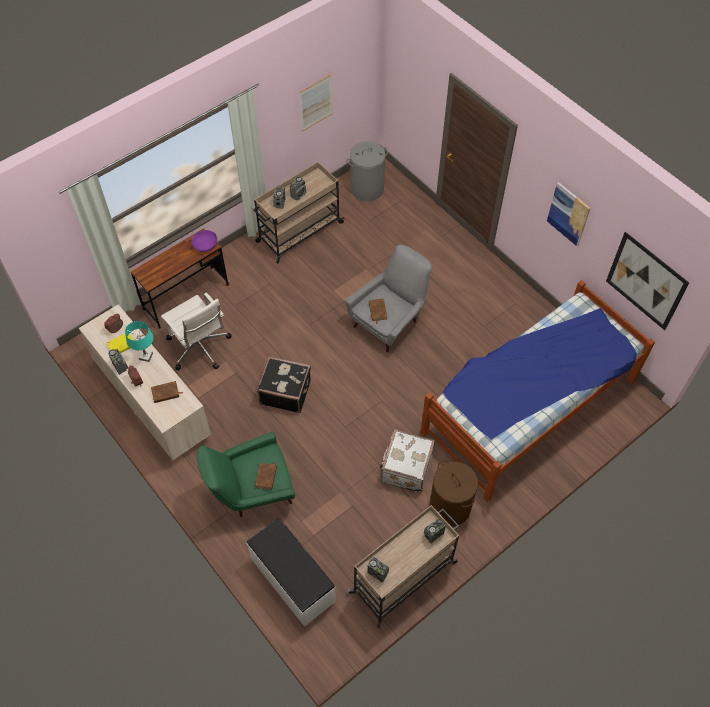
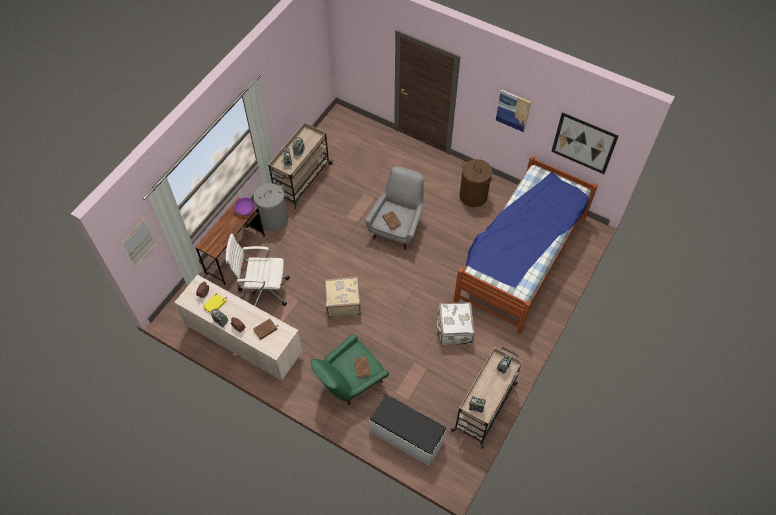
camera: 20 degrees left, 0 degrees up
(146, 356) = (237, 307): turquoise table lamp -> none
(200, 348) = (263, 290): white office chair -> white office chair turned 150 degrees clockwise
(285, 392) = (343, 302): black suitcase -> beige suitcase
(316, 103) = (294, 77): picture -> picture (139, 243)
(367, 188) = (339, 133): grey laundry basket -> grey laundry basket (274, 220)
(450, 507) = (496, 346): brown laundry basket -> brown laundry basket (473, 196)

